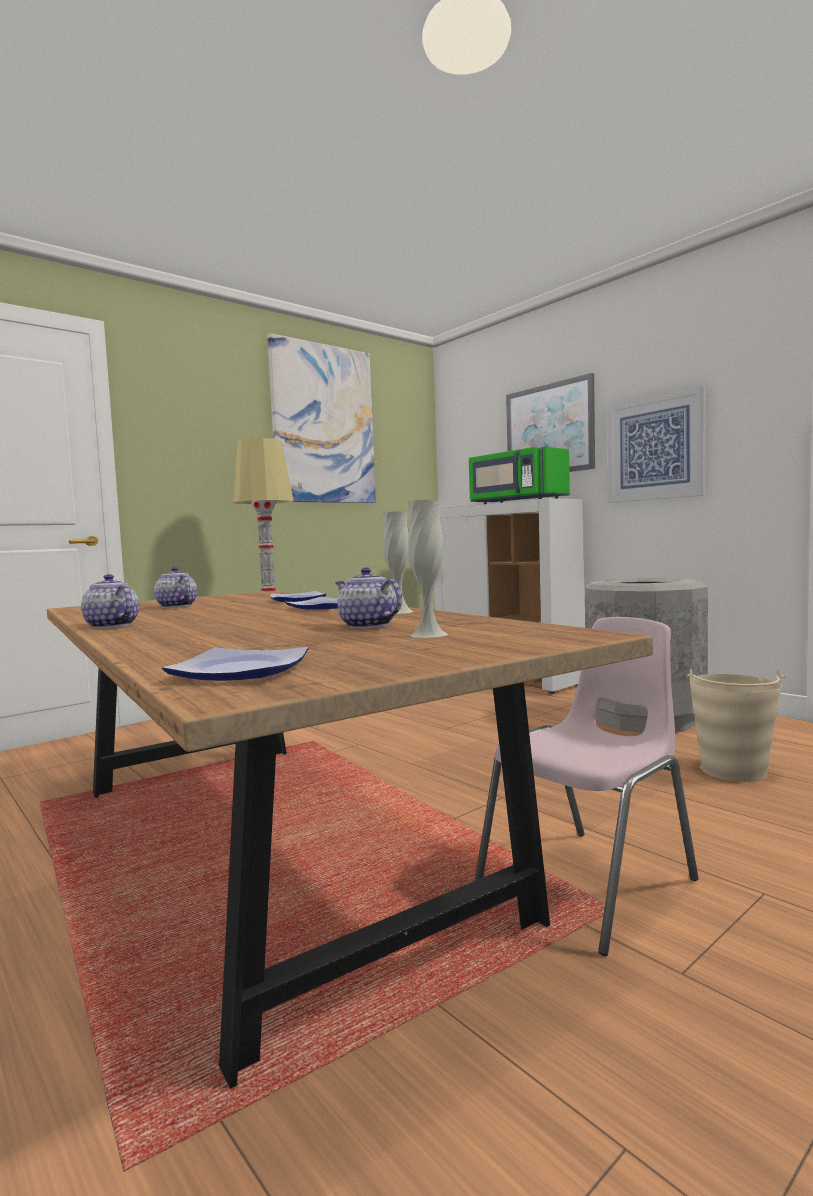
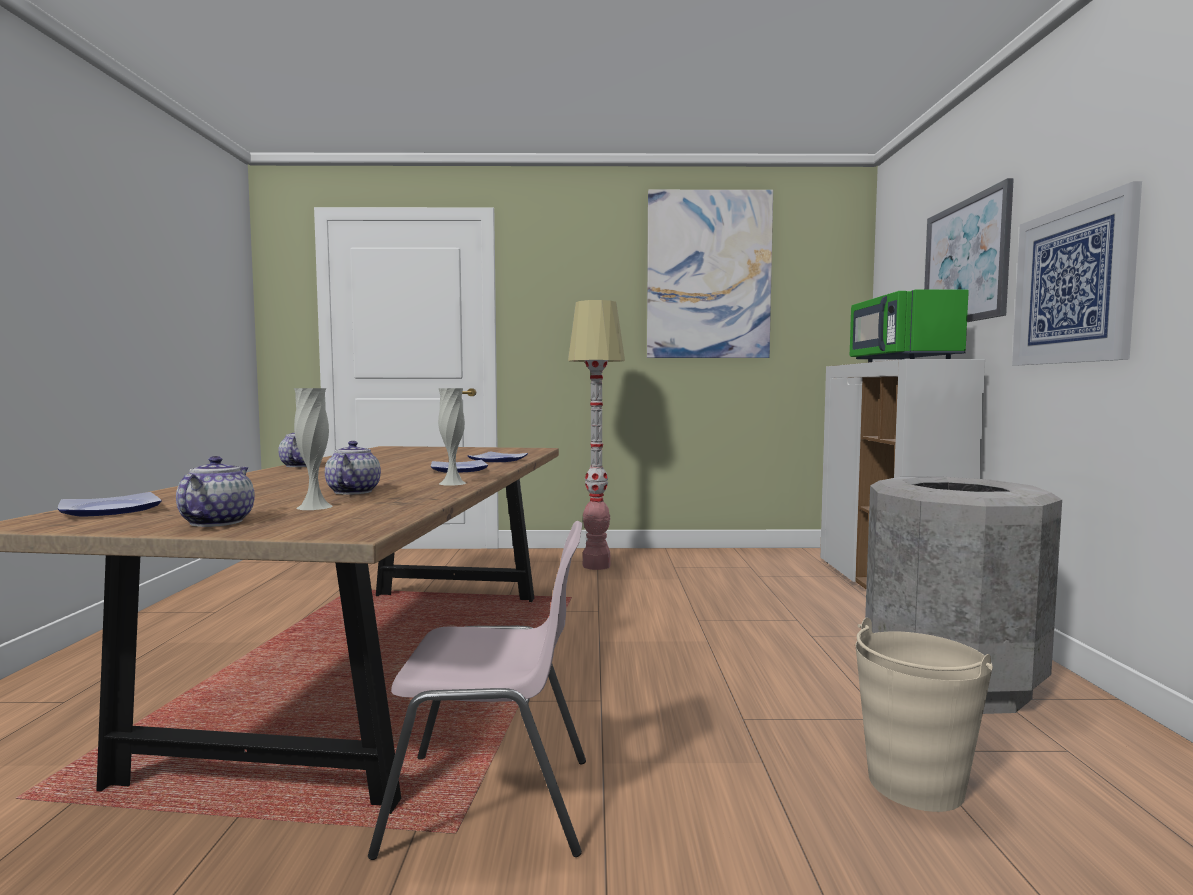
camera: 40 degrees right, 0 degrees up
(176, 606) = (420, 454): teapot -> teapot (217, 522)

